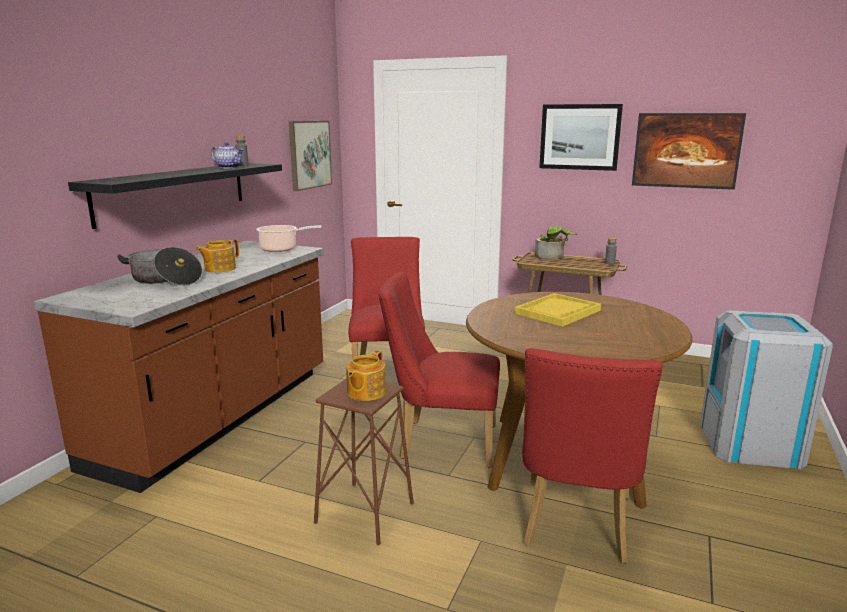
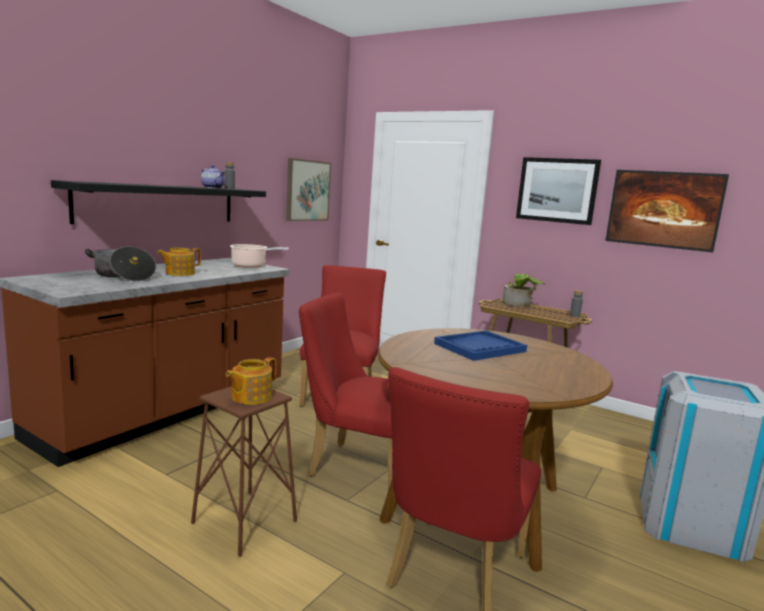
camera: 10 degrees right, 5 degrees down
(557, 312) = (480, 348): yellow tray -> blue tray

